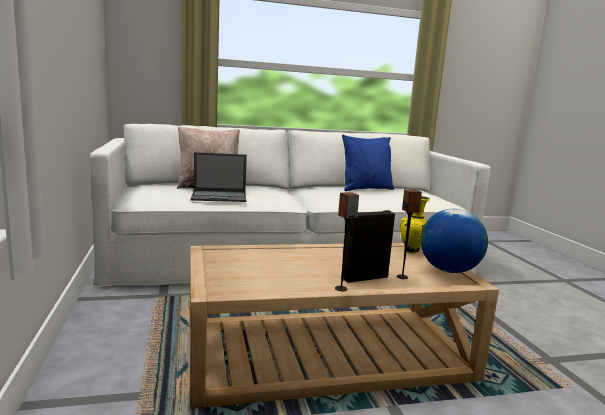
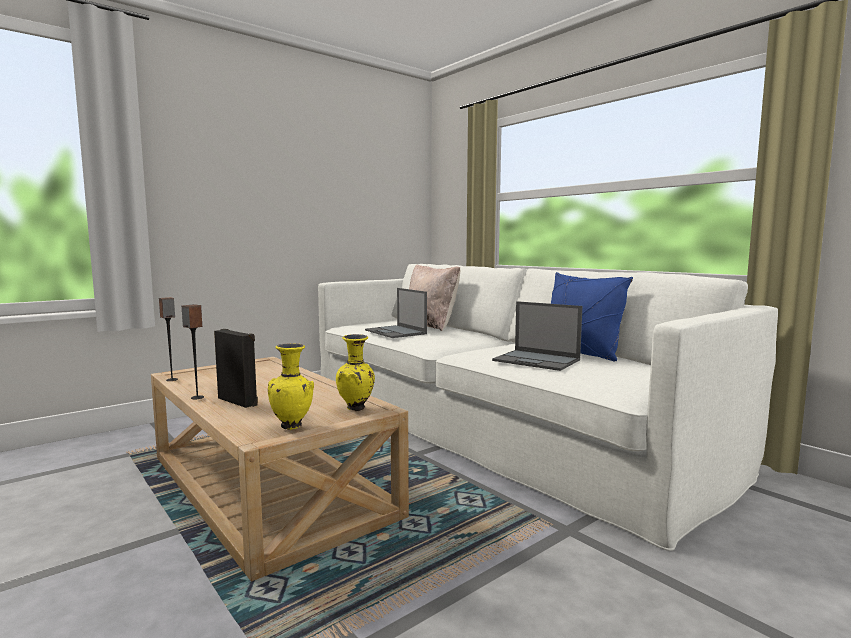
camera: 65 degrees right, 5 degrees down
(374, 197) = (537, 360): none -> laptop
(402, 277) = (253, 412): speaker -> speaker (172, 380)
(449, 270) = (293, 426): globe -> yellow vase

